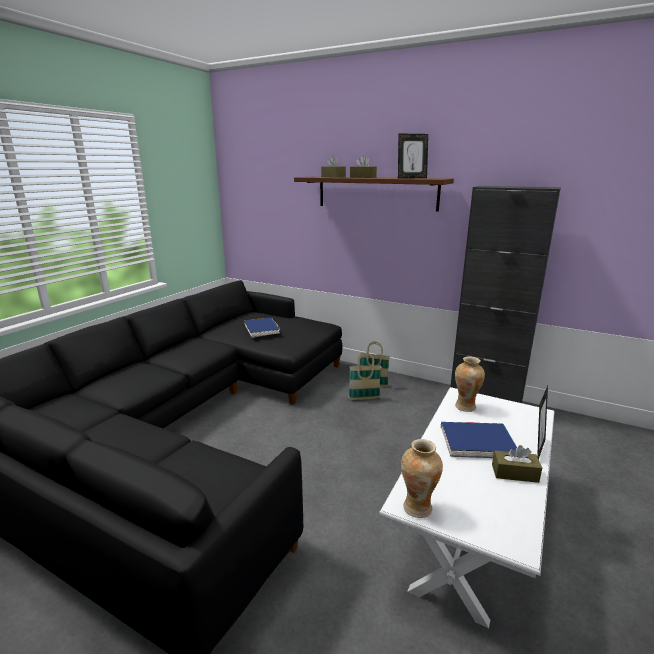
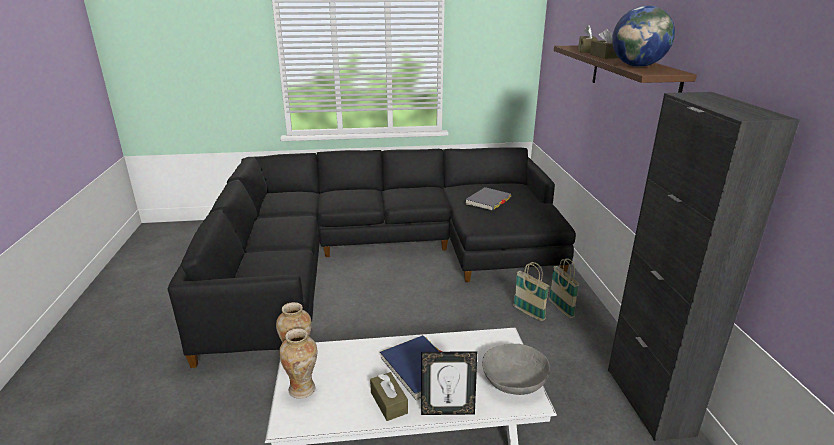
camera: 55 degrees right, 5 degrees up
(262, 329) = (488, 201): blue book -> grey book
(411, 178) = (637, 66): picture frame -> globe
(465, 406) = (482, 346): vase -> vase (303, 389)
(514, 410) = (514, 381): none -> grey bowl

